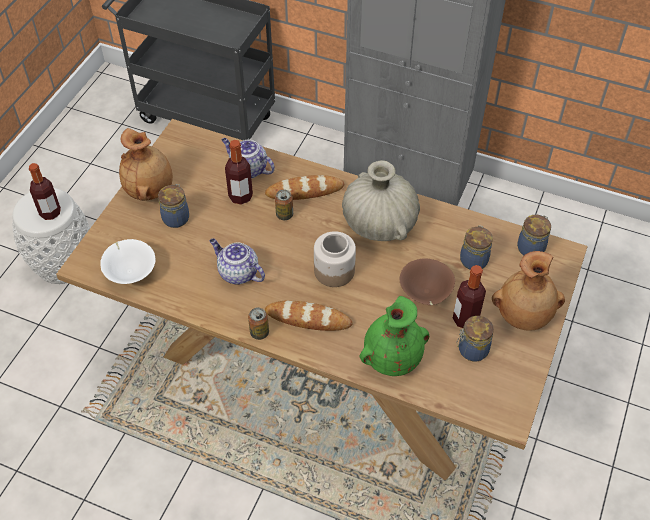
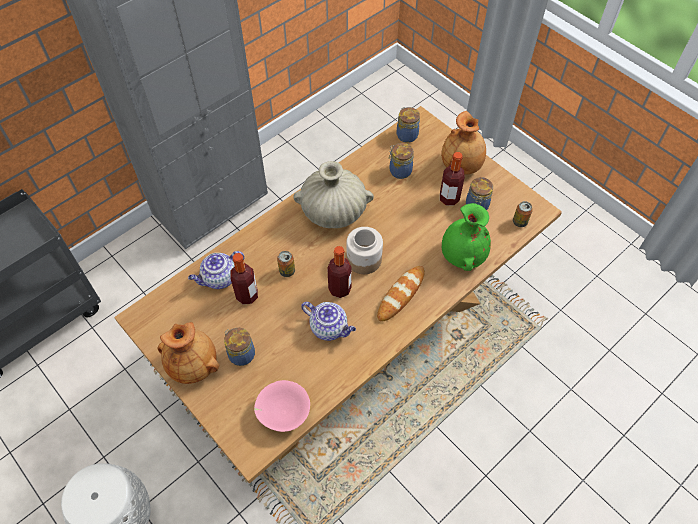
camera: 65 degrees left, 5 degrees up
(50, 213) = (105, 489): bottle -> bottle (339, 289)
(130, 272) = (282, 412): white bowl -> pink bowl
(237, 273) = (329, 328): teapot -> teapot turned 120 degrees counterclockwise
(259, 332) = (398, 334): can -> can (519, 222)
(304, 191) = (270, 247): bread -> none
(425, 293) = (415, 211): brown bowl -> none

